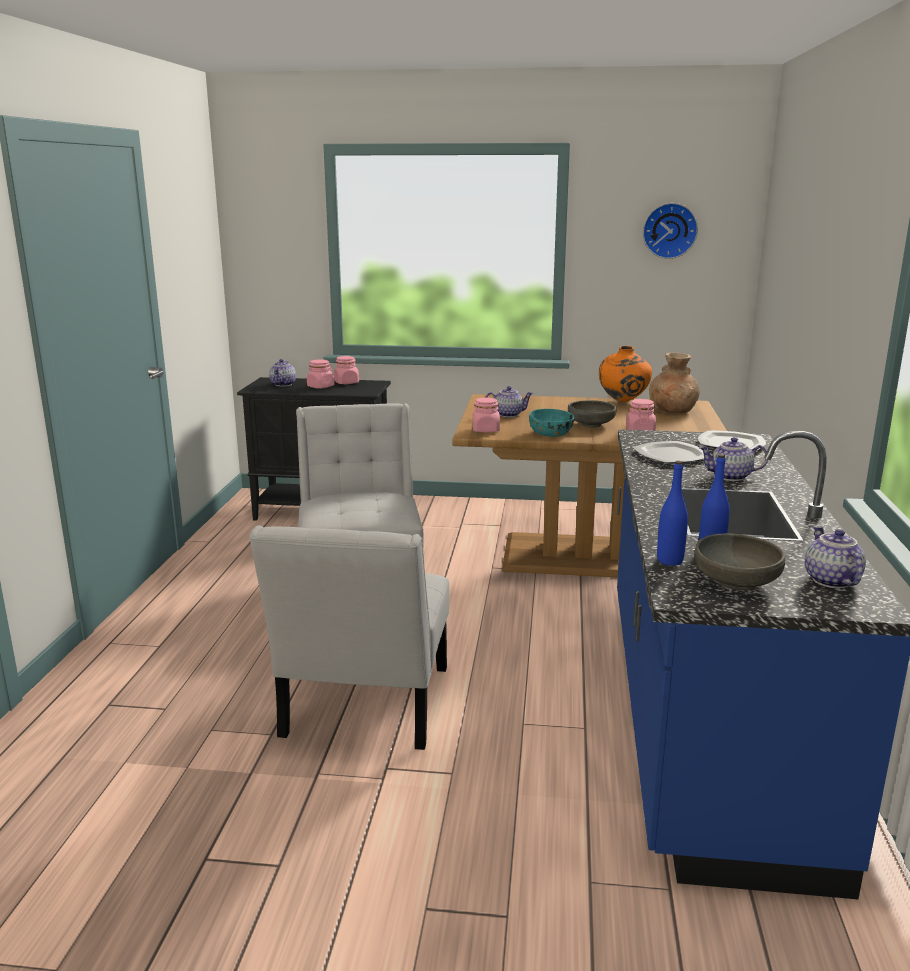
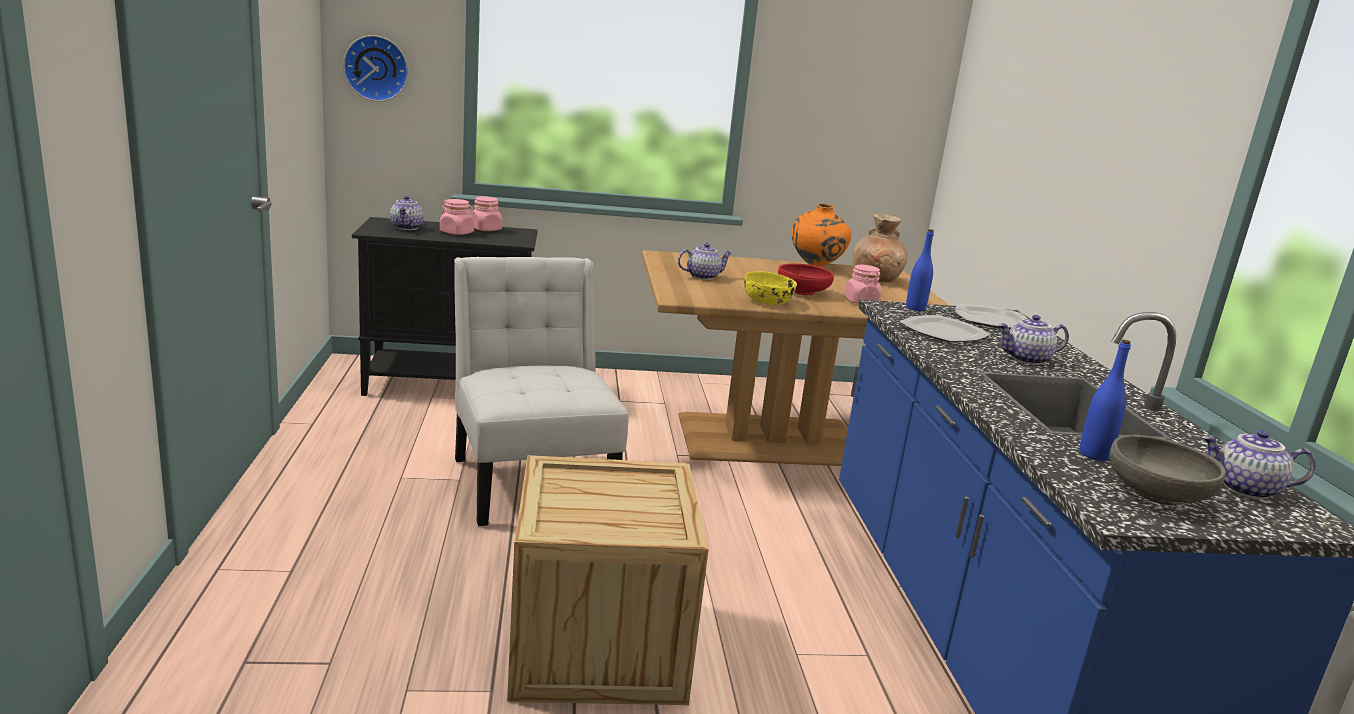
camera: 15 degrees left, 0 degrees up
(364, 708) = (598, 645): white chair -> crate
(486, 430) = (691, 294): pink jar -> none
(551, 434) = (768, 301): turquoise bowl -> yellow bowl
(590, 425) = (802, 292): grey bowl -> red bowl
(669, 230) = (861, 78): wall clock -> wall clock (376, 68)
(670, 561) = (1061, 467): blue bottle -> blue bottle (915, 308)
(830, 580) = (1245, 489): teapot -> teapot turned 60 degrees counterclockwise

